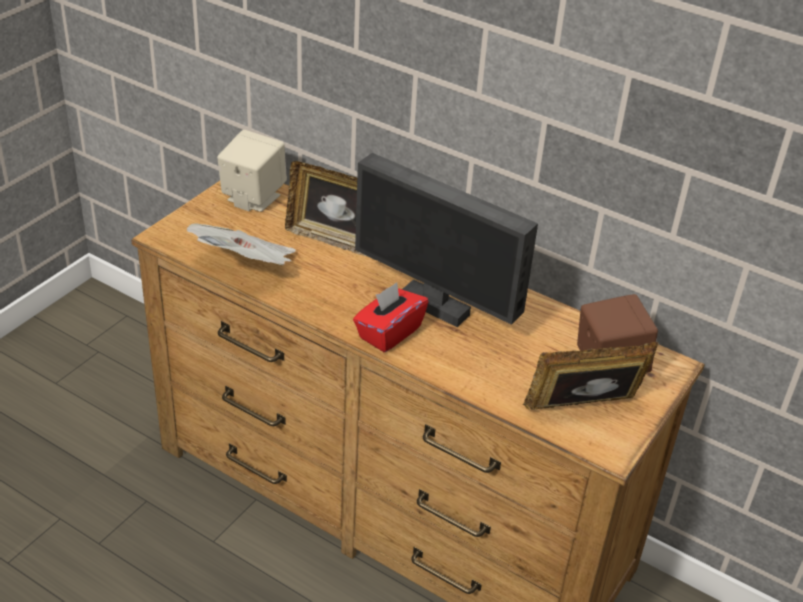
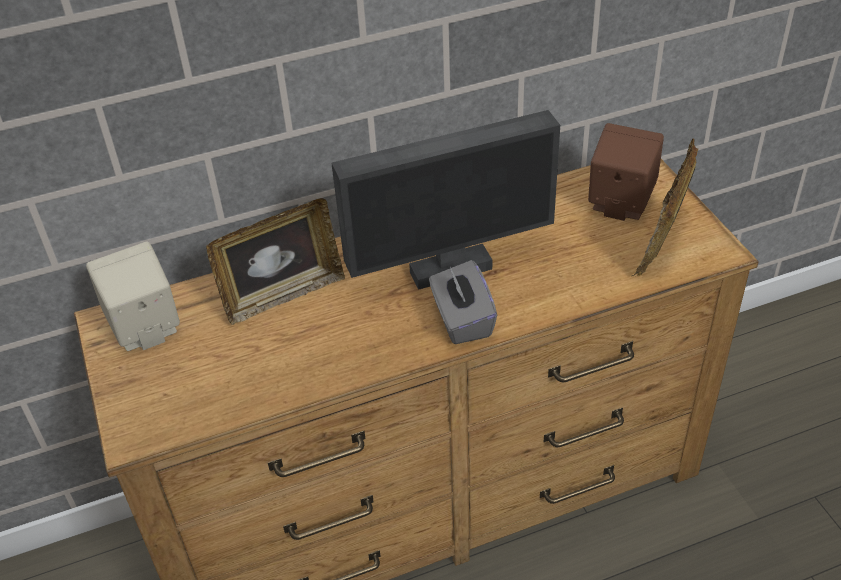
camera: 50 degrees left, 5 degrees up
(246, 266) = (260, 385): newspaper -> none
(389, 333) = (462, 320): red tissue box -> grey tissue box

